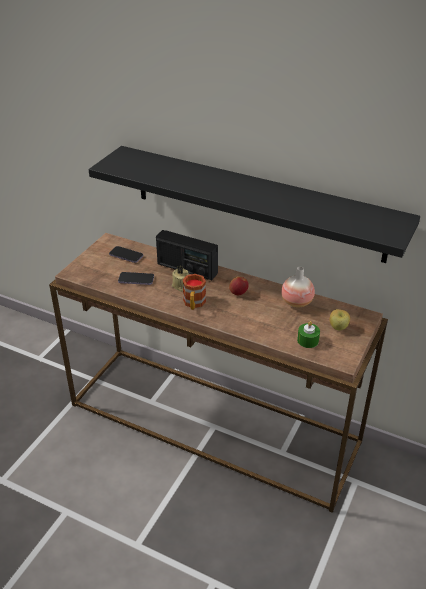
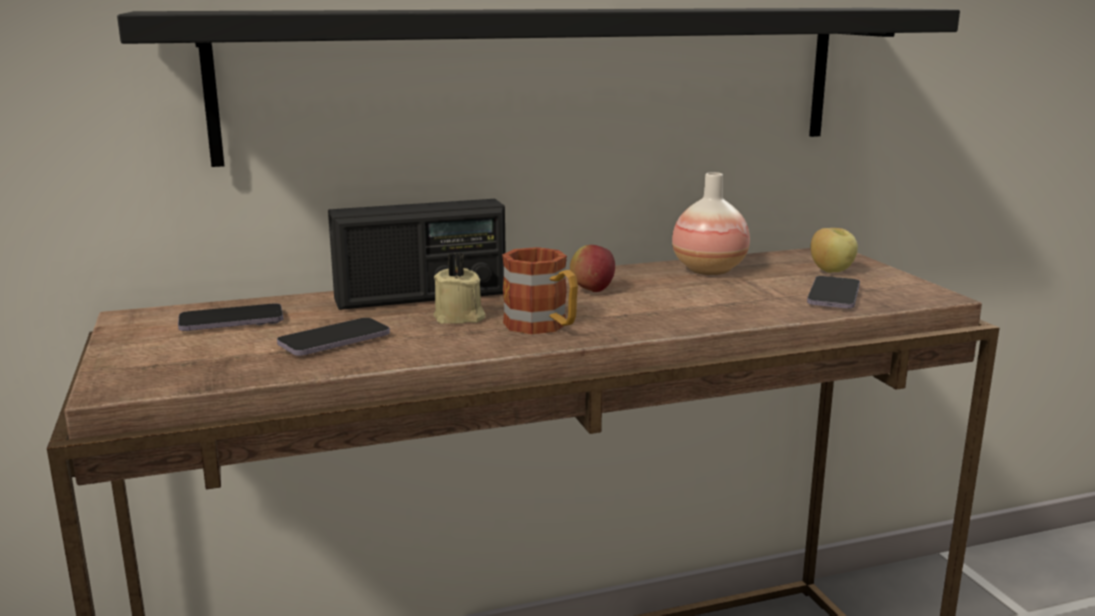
camera: 45 degrees left, 20 degrees down
(308, 340) = (833, 296): green candle -> phone

